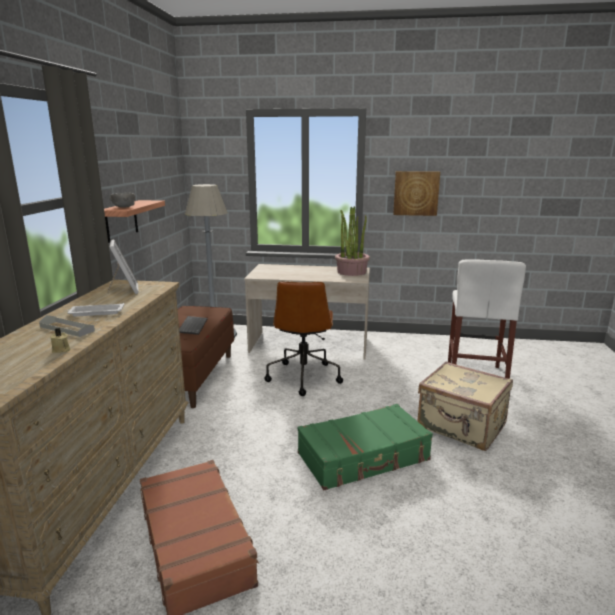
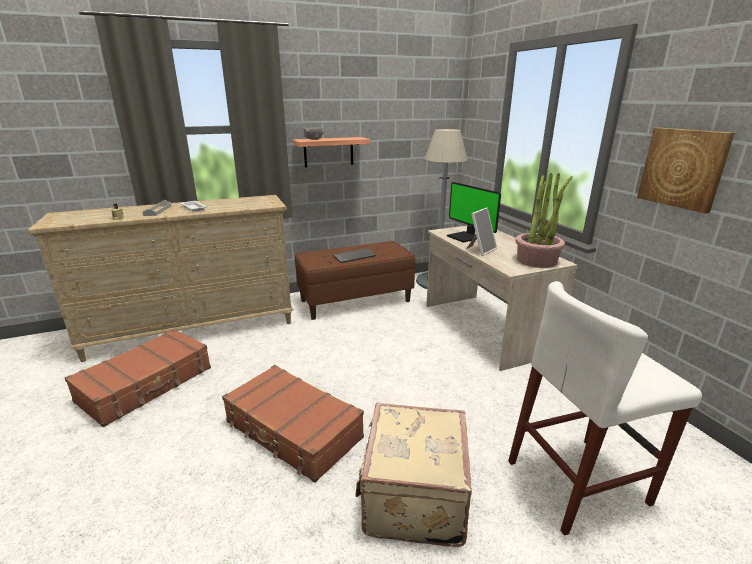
camera: 60 degrees right, 5 degrees up
(124, 290) = (250, 201): picture frame -> picture frame (480, 250)
(280, 274) = (465, 237): none -> monitor
(303, 377) = (414, 347): brown office chair -> none
(364, 457) = (293, 431): green suitcase -> brown suitcase

